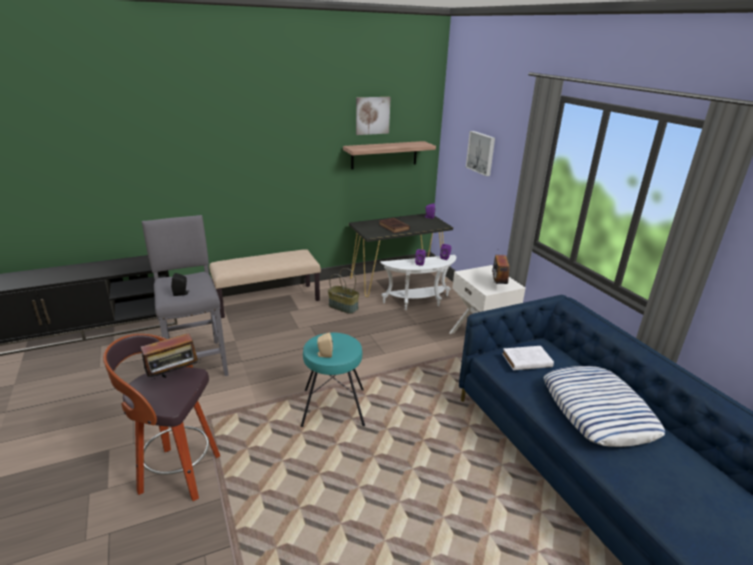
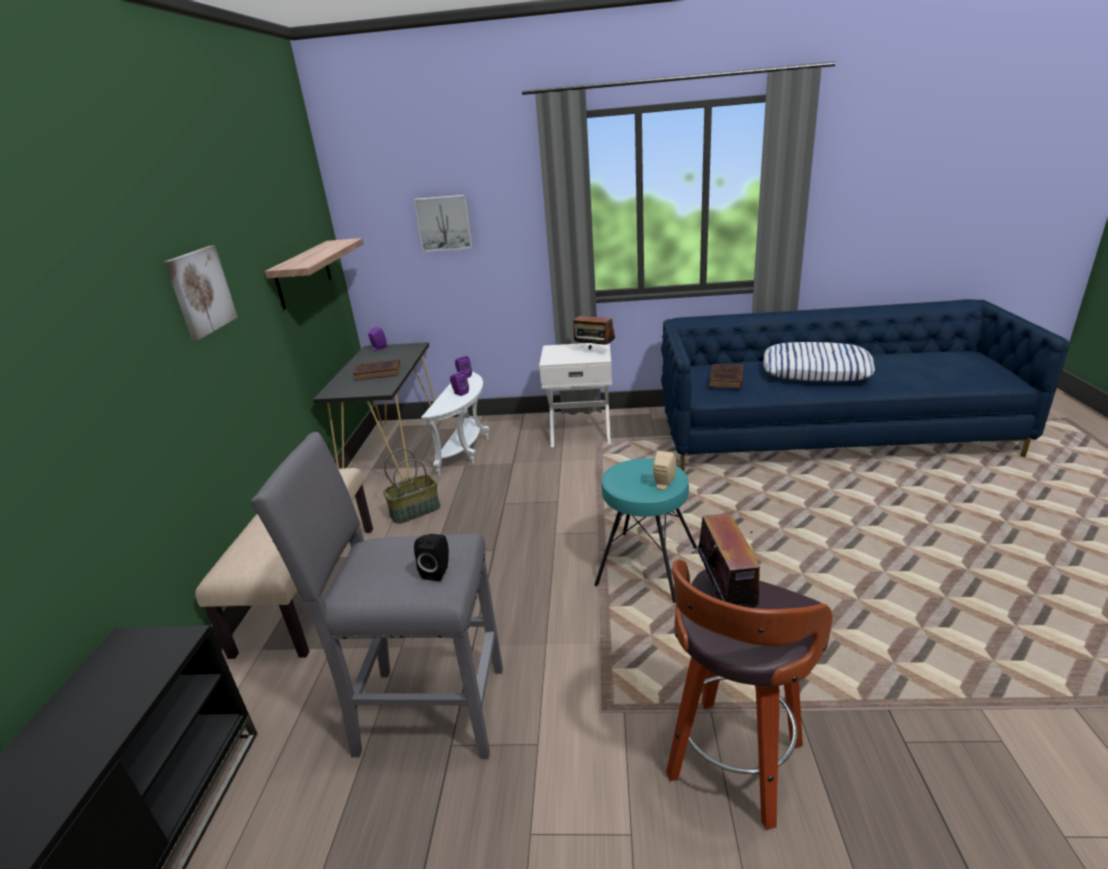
camera: 60 degrees left, 0 degrees up
(372, 115) = (275, 210): picture -> picture (200, 291)
(525, 360) = (726, 380): white book -> brown book

